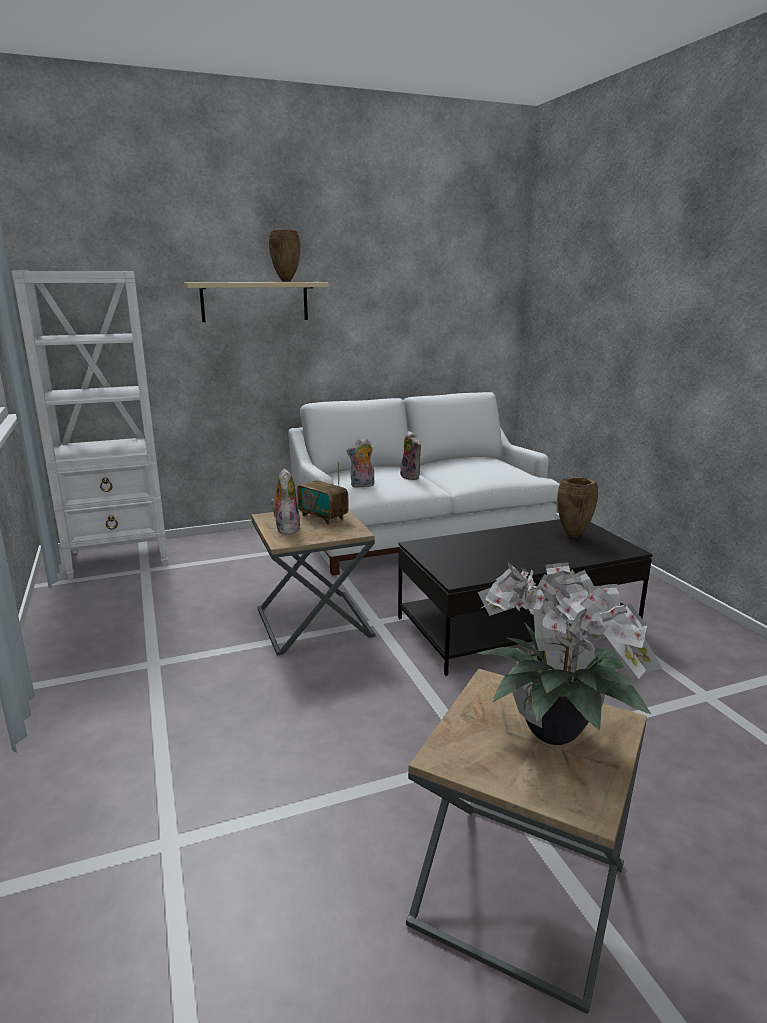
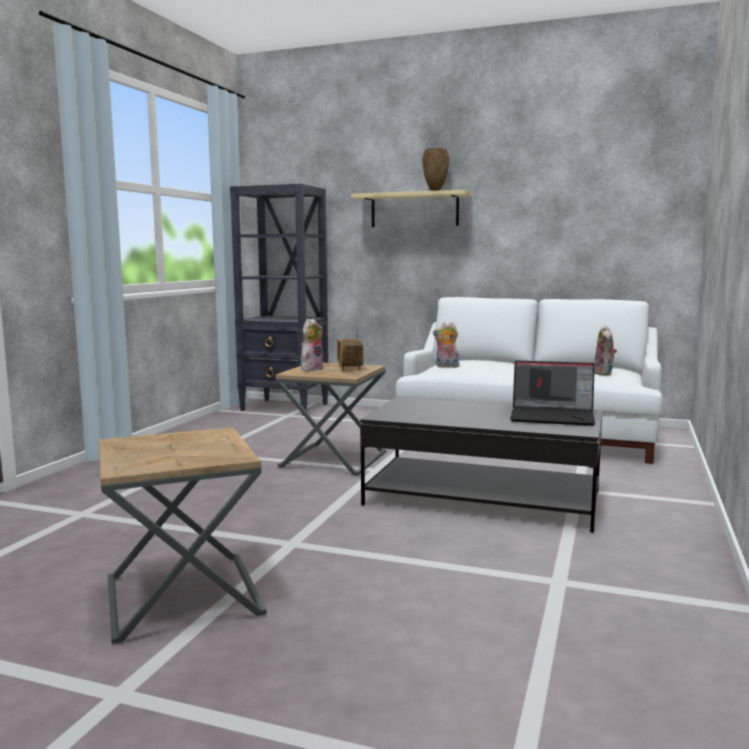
camera: 40 degrees right, 10 degrees down
(120, 558) = (285, 407): white bookcase -> black bookcase
(412, 477) = (503, 368): plush toy -> plush toy (604, 373)
(557, 736) = (187, 451): potted plant -> none
(573, 536) = (553, 417): brown vase -> laptop

